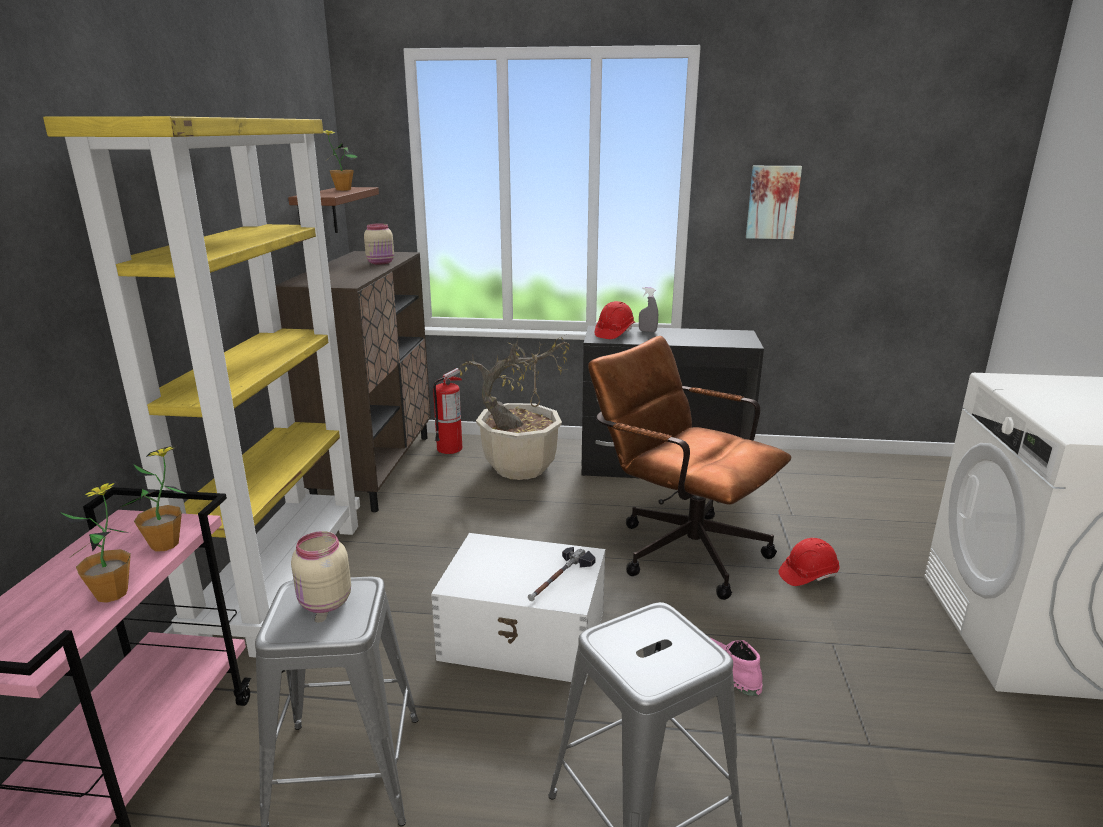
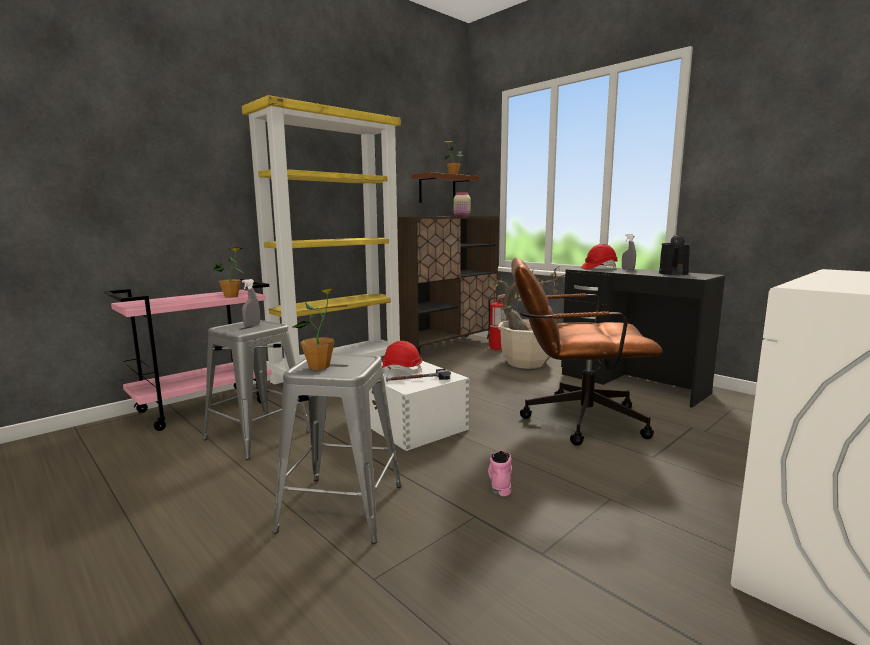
camera: 40 degrees right, 10 degrees down
(112, 594) = (189, 301): potted plant -> potted plant (319, 366)
(324, 603) = (252, 325): beige jar -> grey spray bottle
(679, 547) = (573, 420): brown office chair -> brown office chair turned 75 degrees counterclockwise
(713, 337) = (673, 274): none -> black watering can
(772, 202) = (755, 164): picture -> none
(807, 575) = (657, 462): red hard hat -> red hard hat (400, 370)

